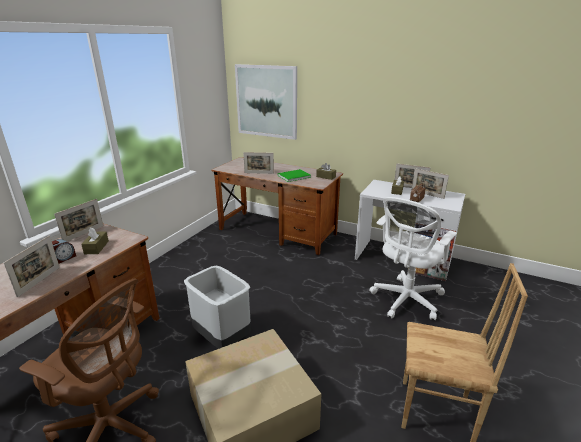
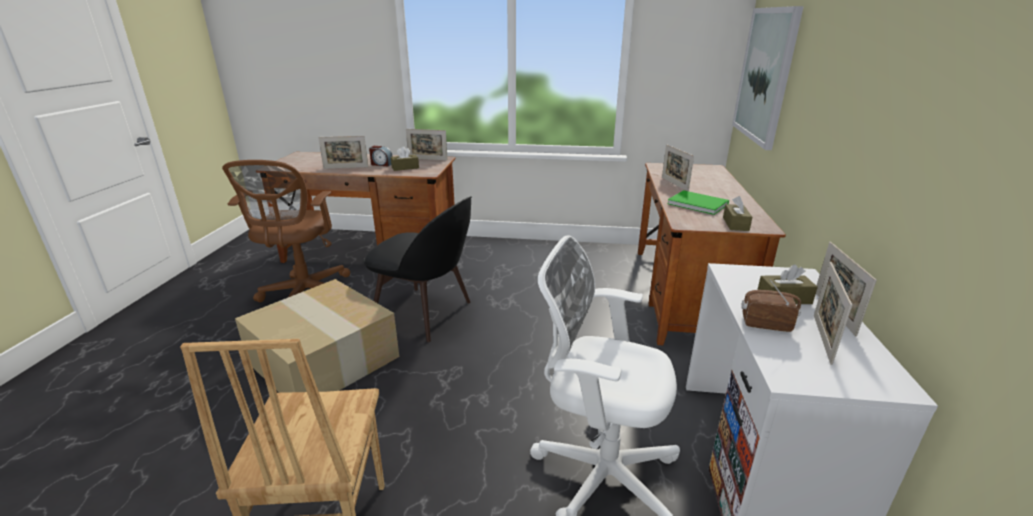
camera: 70 degrees right, 0 degrees up
(222, 337) = (426, 314): grey trash can -> black chair

